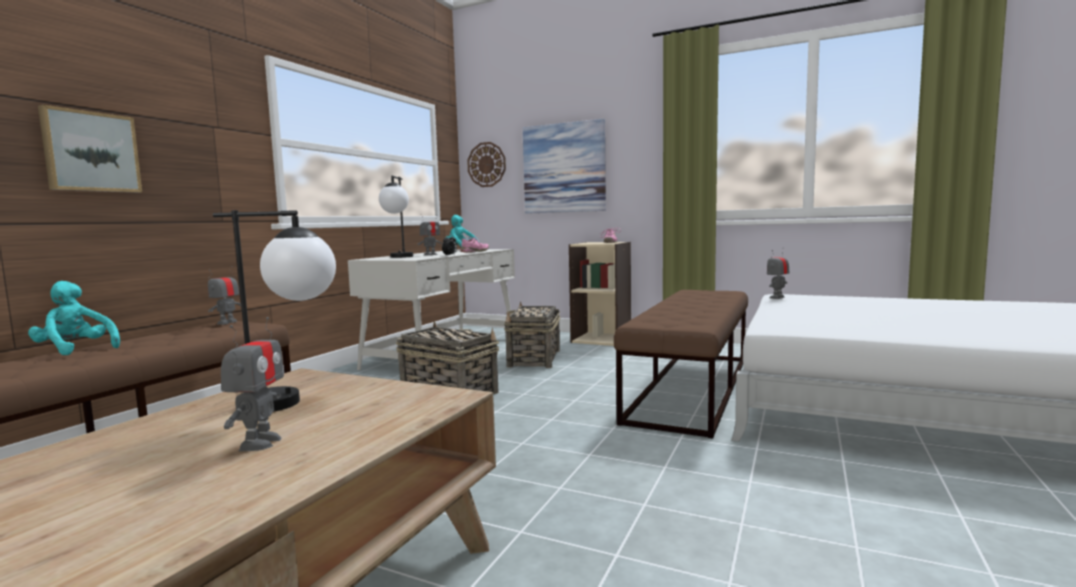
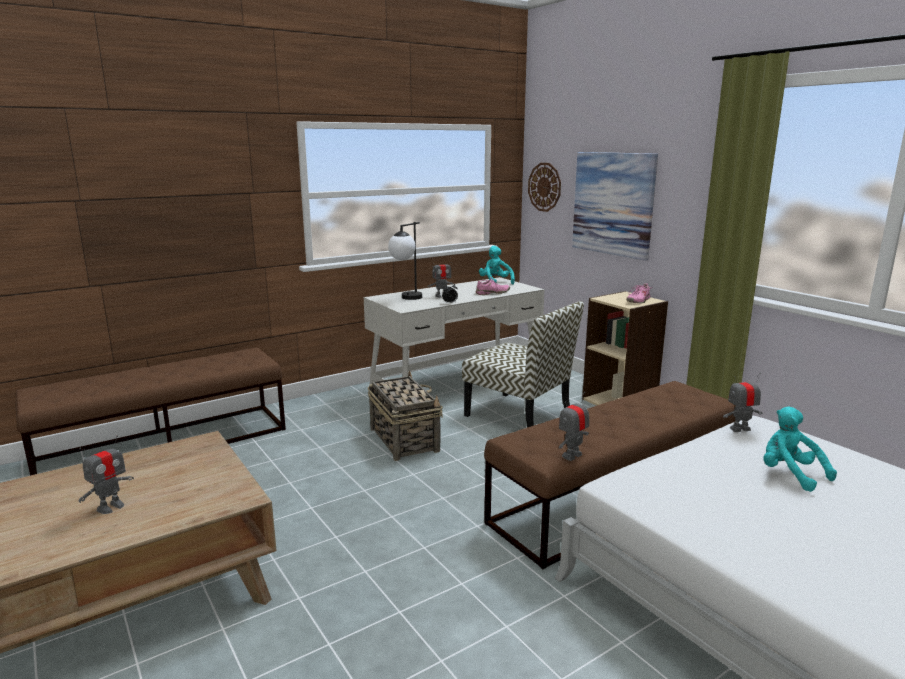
camera: 30 degrees right, 10 degrees up
(75, 350) = (142, 369): turquoise plush toy -> turquoise plush toy (790, 474)
(90, 152) = (156, 229): picture -> none
(227, 323) = (248, 352): toy robot -> toy robot (572, 455)
(294, 403) = (167, 472): table lamp -> none
(534, 359) = (519, 415): basket -> chair

